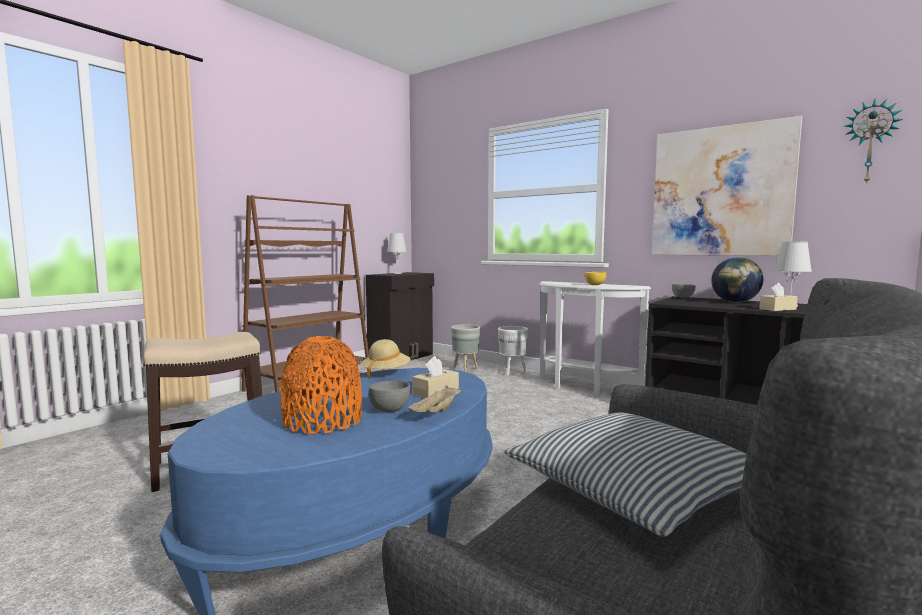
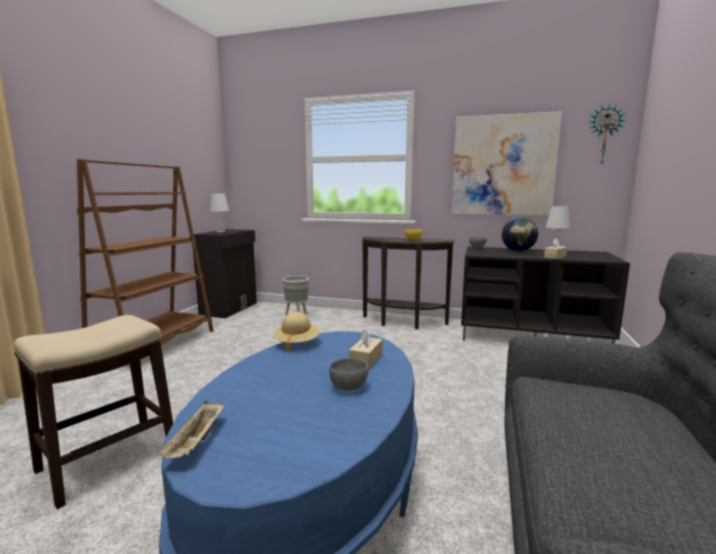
camera: 20 degrees left, 5 degrees up
(323, 421) = (300, 412): orange vase -> none
(437, 412) = (392, 383): beige tray -> beige tray (196, 443)
(512, 372) = (338, 314): white planter -> none
(583, 388) = (402, 323): white console table -> brown console table
(634, 488) = (595, 430): pillow -> none

